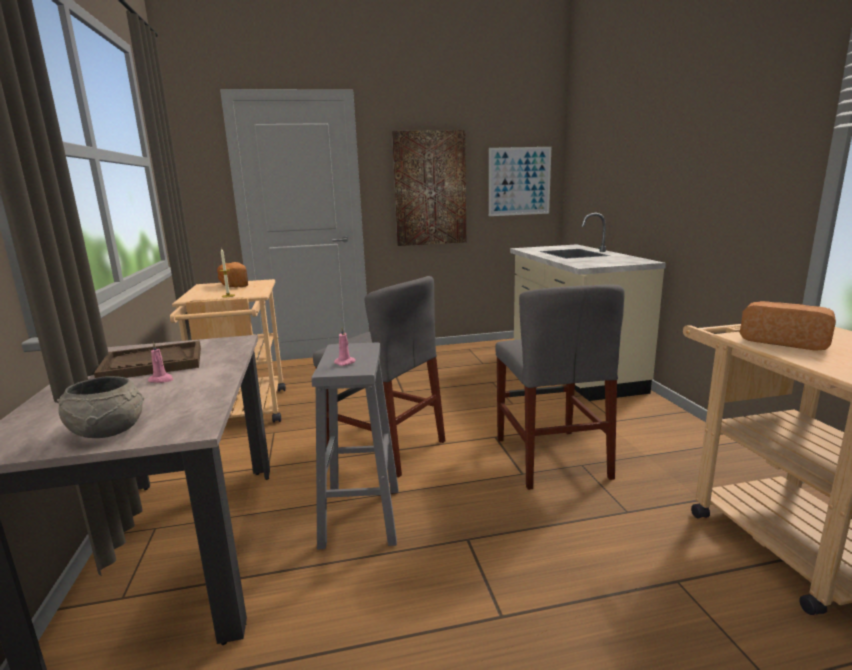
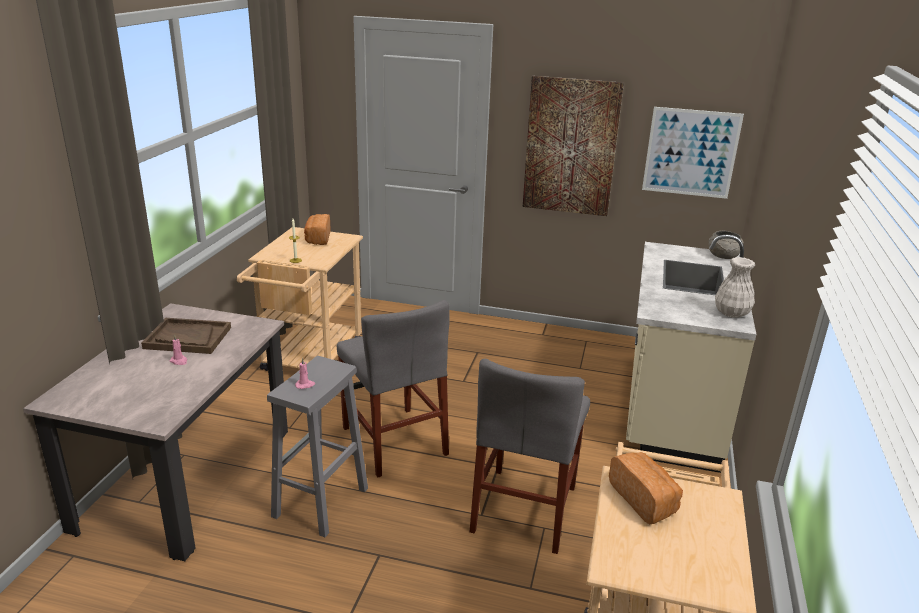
camera: 25 degrees right, 10 degrees up
(107, 431) = (116, 406): grey bowl -> grey bowl (722, 256)
(630, 259) = (731, 313): none -> white vase

